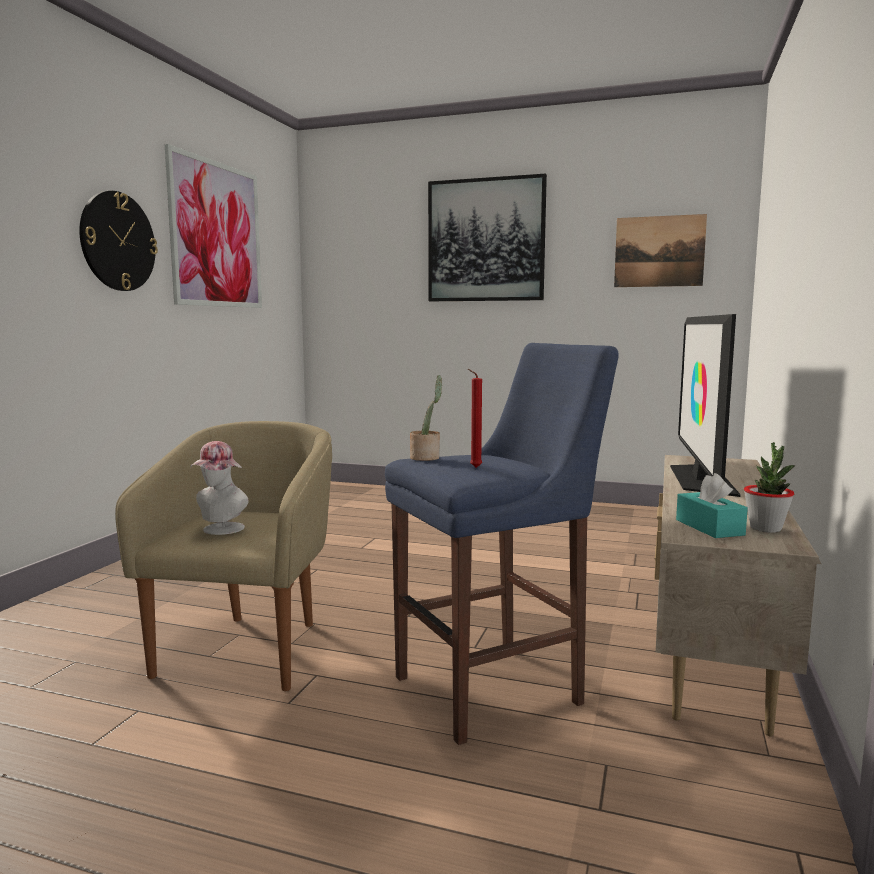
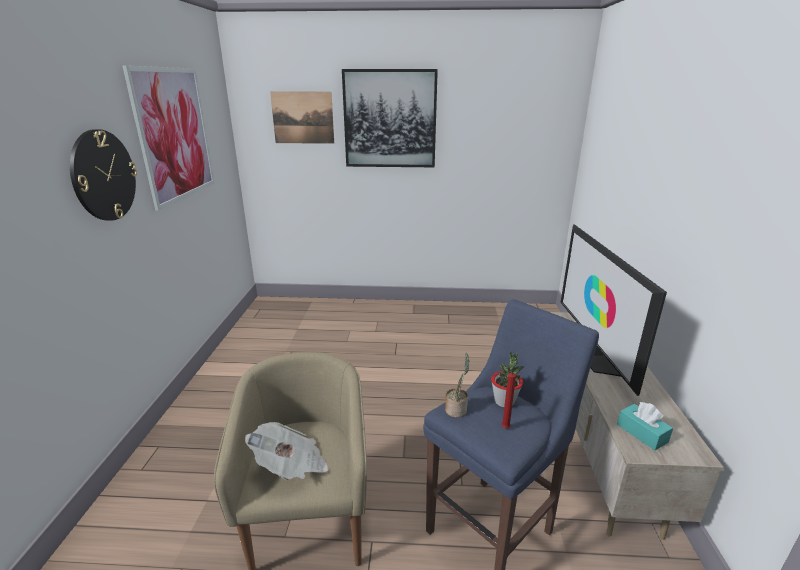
camera: 15 degrees left, 15 degrees up
(220, 530) = (291, 466): hat -> newspaper
(659, 251) = (518, 133): picture -> picture (303, 117)
(765, 528) = (673, 428): potted plant -> potted plant (504, 401)

